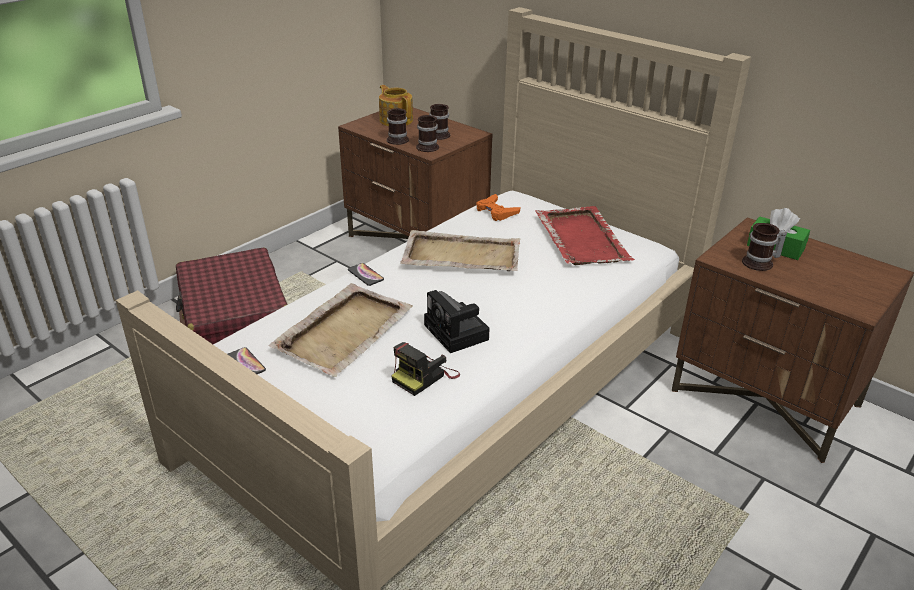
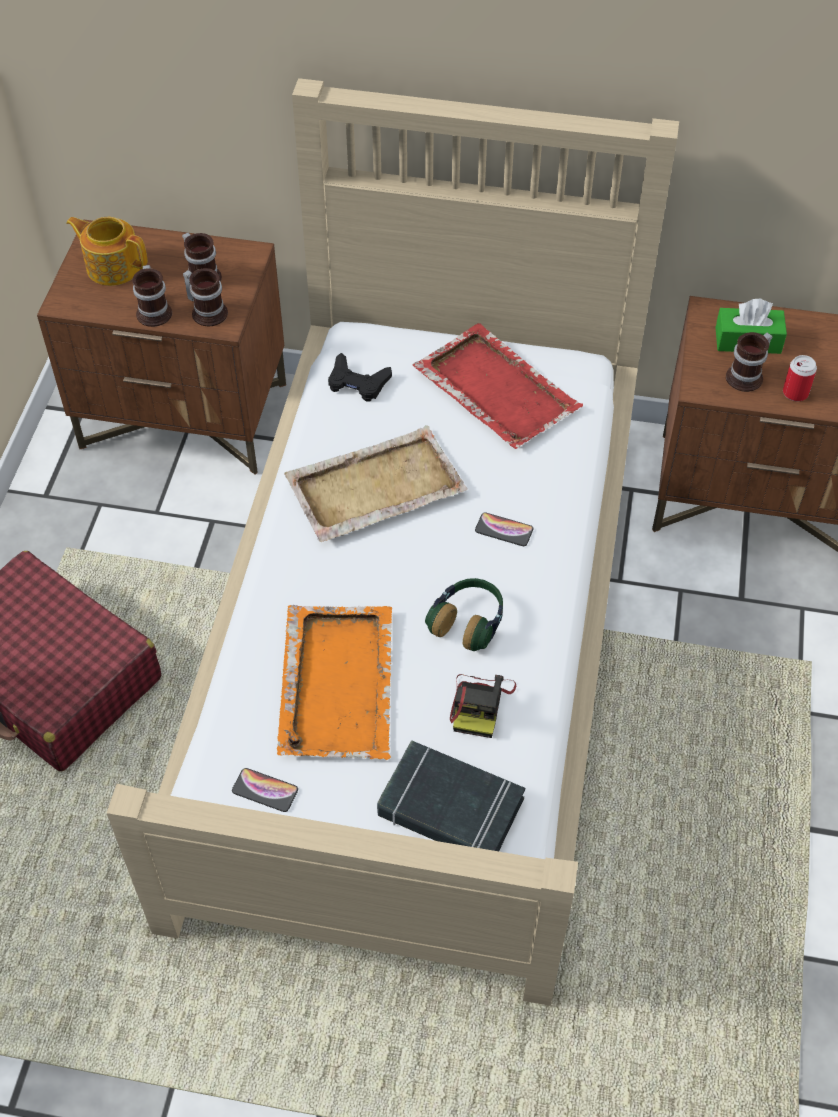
camera: 30 degrees left, 20 degrees up
(345, 331) = (337, 682): beige tray -> orange tray
(349, 421) = (450, 808): none -> black book
(365, 275) = (285, 577): phone -> phone (504, 530)
(458, 334) = (468, 622): camera -> headphones
(496, 211) = (357, 383): orange game controller -> black game controller
(794, 281) = (795, 393): none -> can

